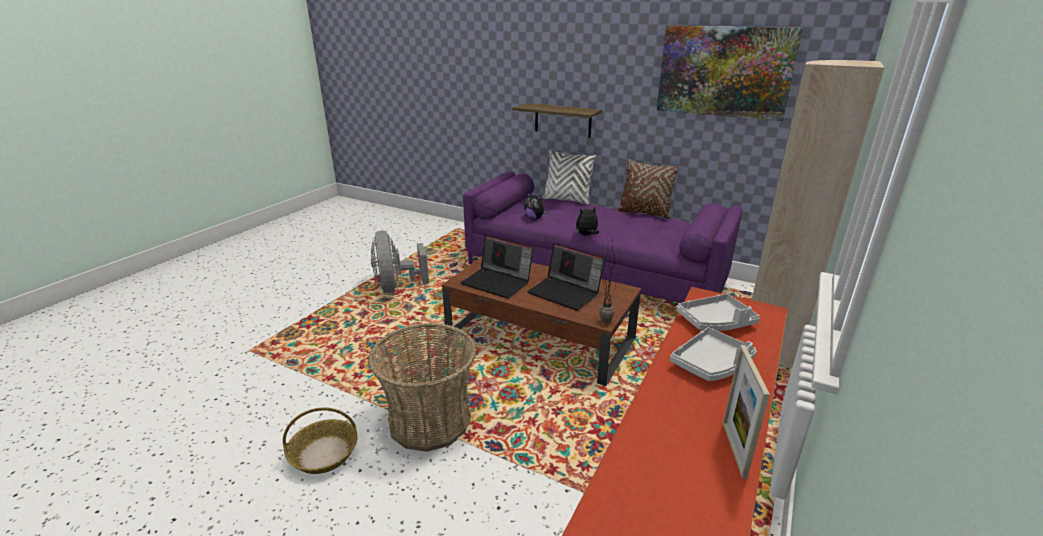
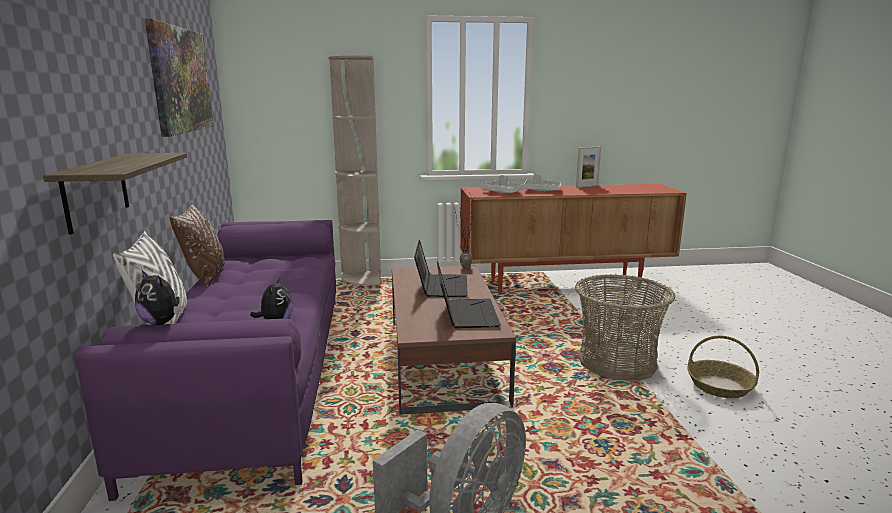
camera: 125 degrees left, 10 degrees down
(587, 235) = (311, 287): plush toy -> plush toy (162, 322)

